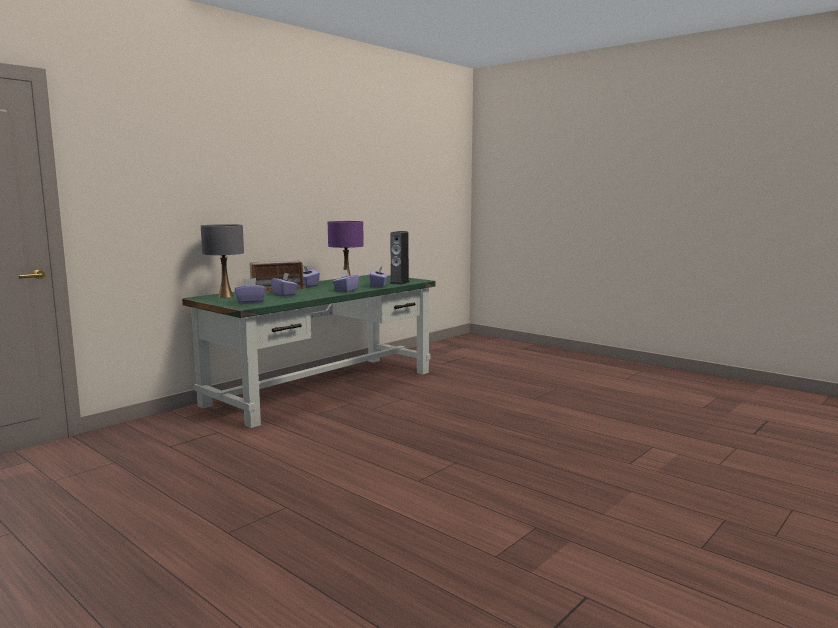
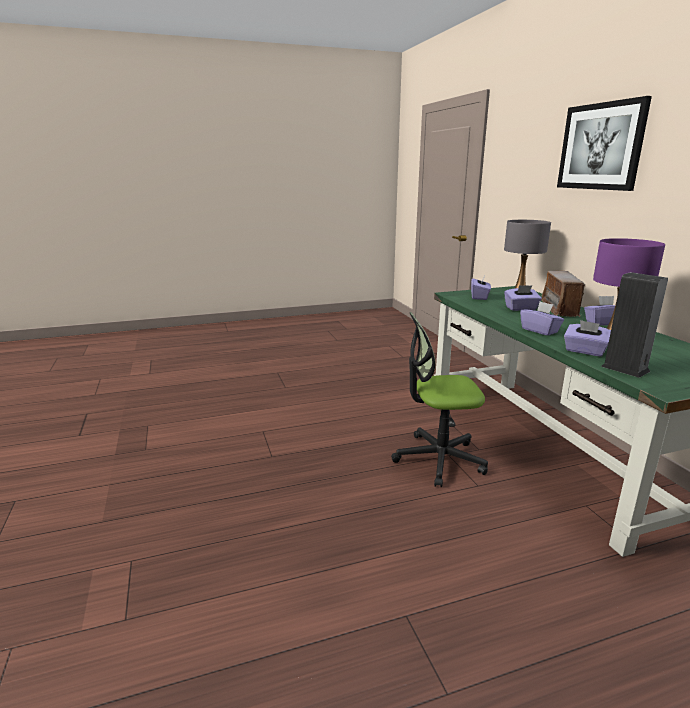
camera: 120 degrees right, 10 degrees up
(240, 160) = (601, 146): none -> picture
(381, 411) = (438, 459): none -> office chair

